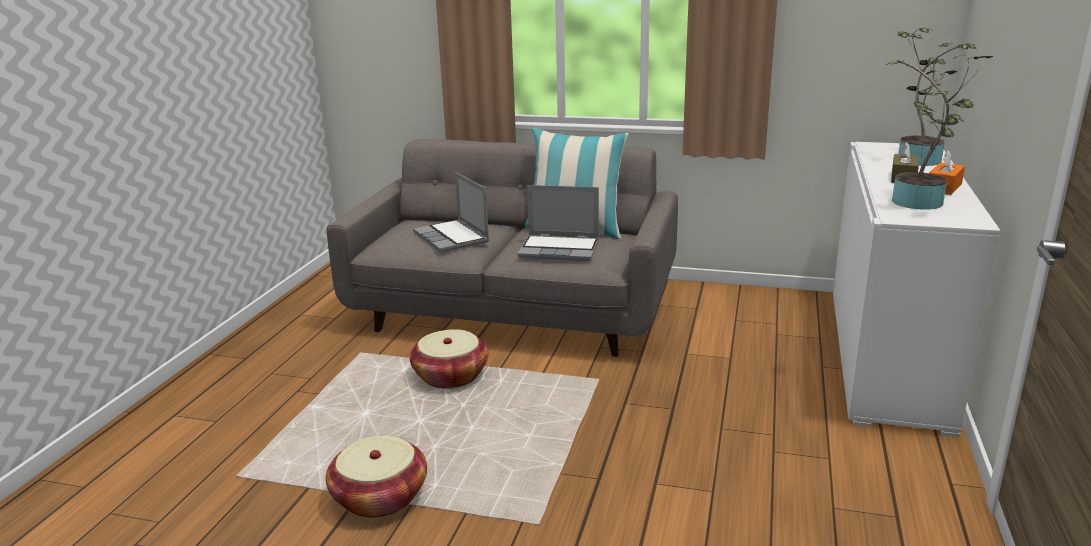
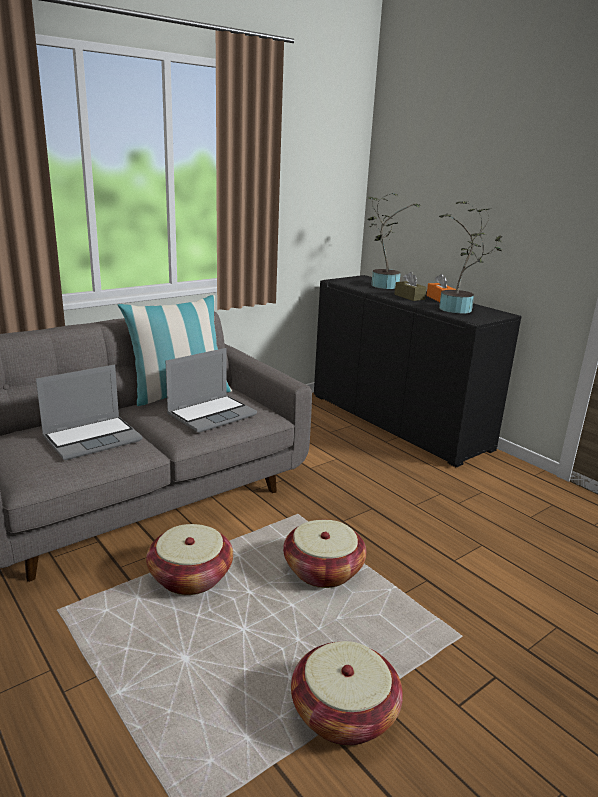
camera: 55 degrees left, 0 degrees up
(452, 238) = (93, 438): laptop -> laptop turned 45 degrees counterclockwise
(536, 423) = (323, 570): none -> basket
(885, 356) = (397, 421): white cabinet -> black cabinet

